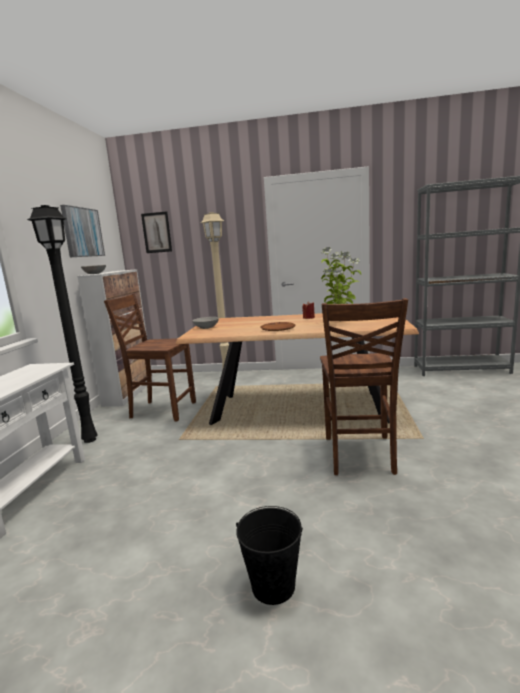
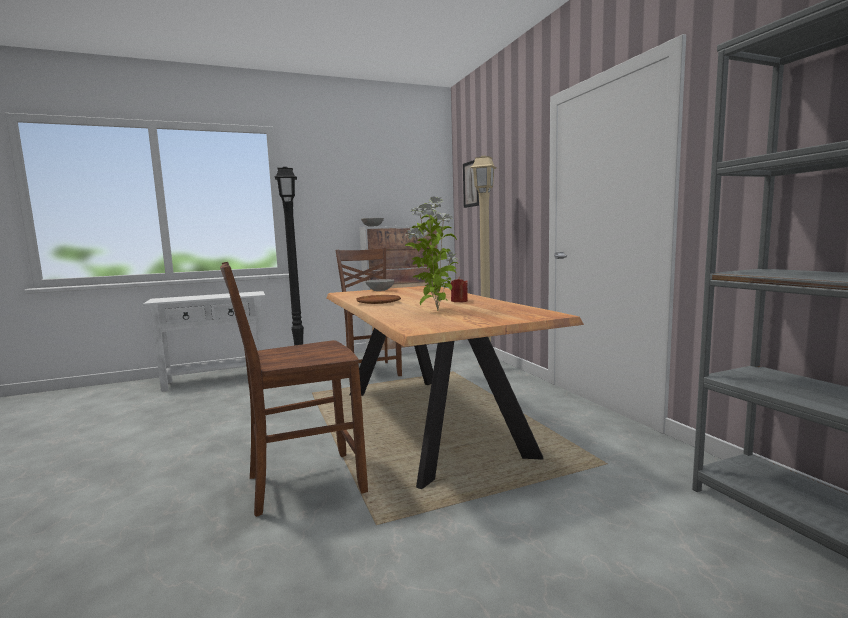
camera: 60 degrees right, 5 degrees down
(82, 232) = (383, 187): picture -> none
(273, 586) = (67, 486): black bucket -> none

